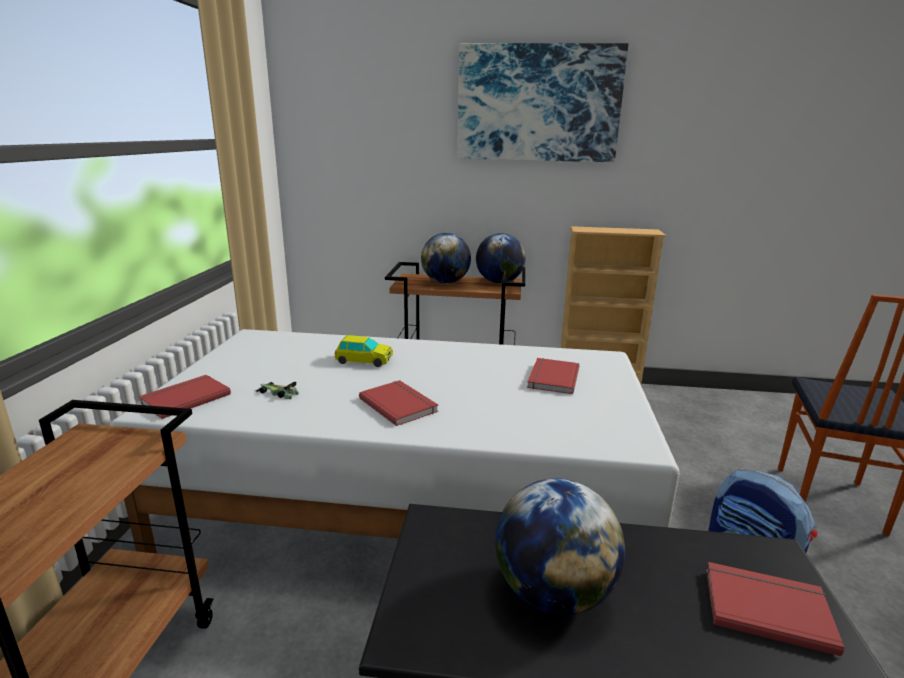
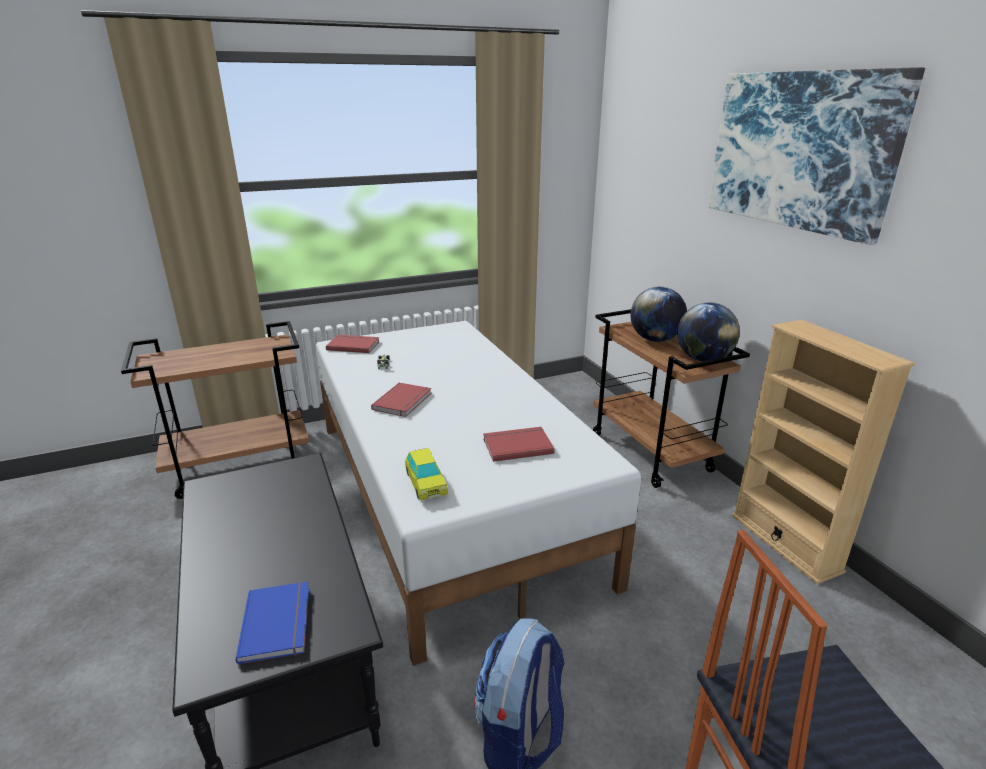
camera: 60 degrees right, 5 degrees up
(364, 360) = (460, 369): toy car -> toy car (426, 484)
(553, 592) = (257, 525): globe -> none
(766, 607) = (279, 623): red book -> blue book

